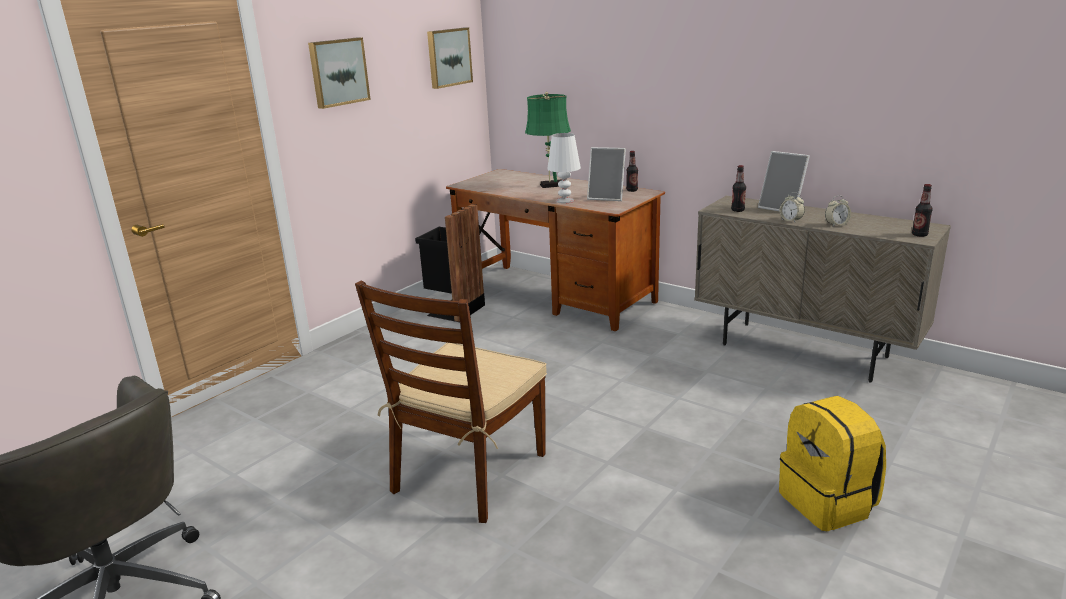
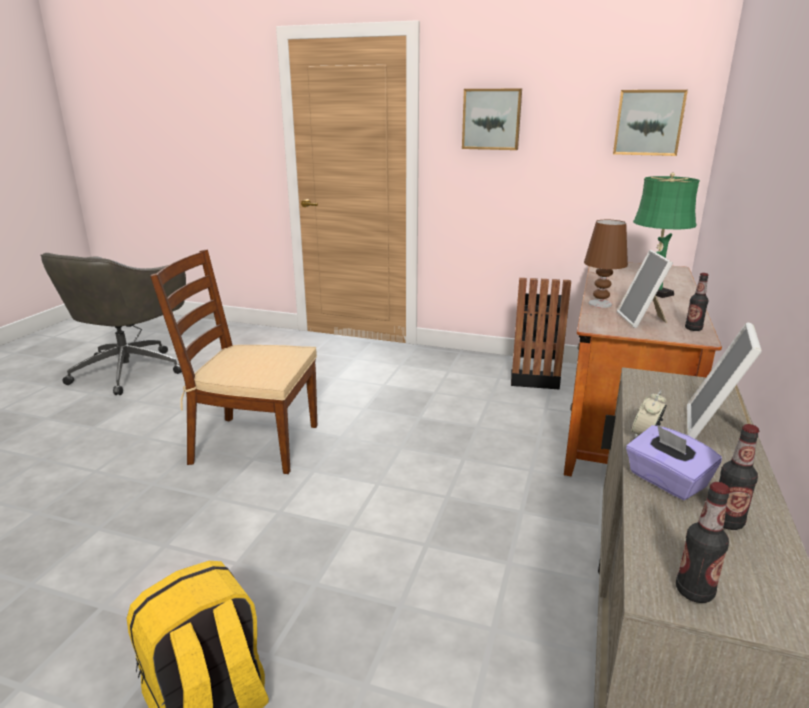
camera: 70 degrees right, 0 degrees up
(564, 200) = (600, 304): white table lamp -> brown table lamp
(737, 210) = (655, 392): bottle -> bottle (726, 522)
(836, 225) = (666, 481): alarm clock -> purple tissue box

